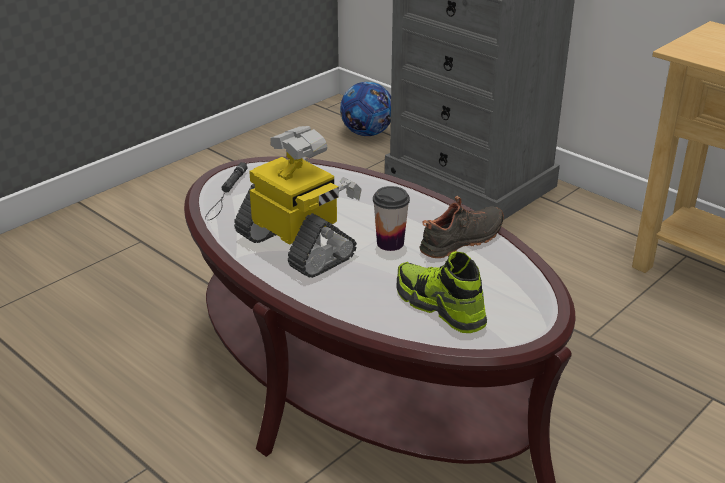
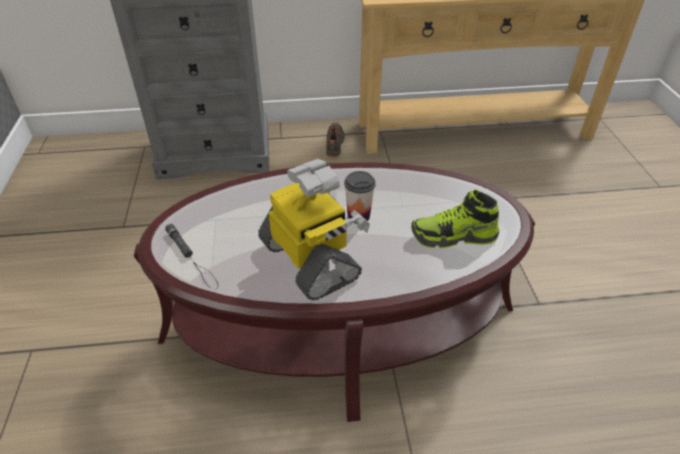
camera: 50 degrees left, 10 degrees up
(298, 246) = (311, 260): toy robot -> toy robot turned 60 degrees clockwise
(367, 133) = (99, 156): football -> none
(463, 241) = (392, 186): black shoe -> black shoe (335, 144)

